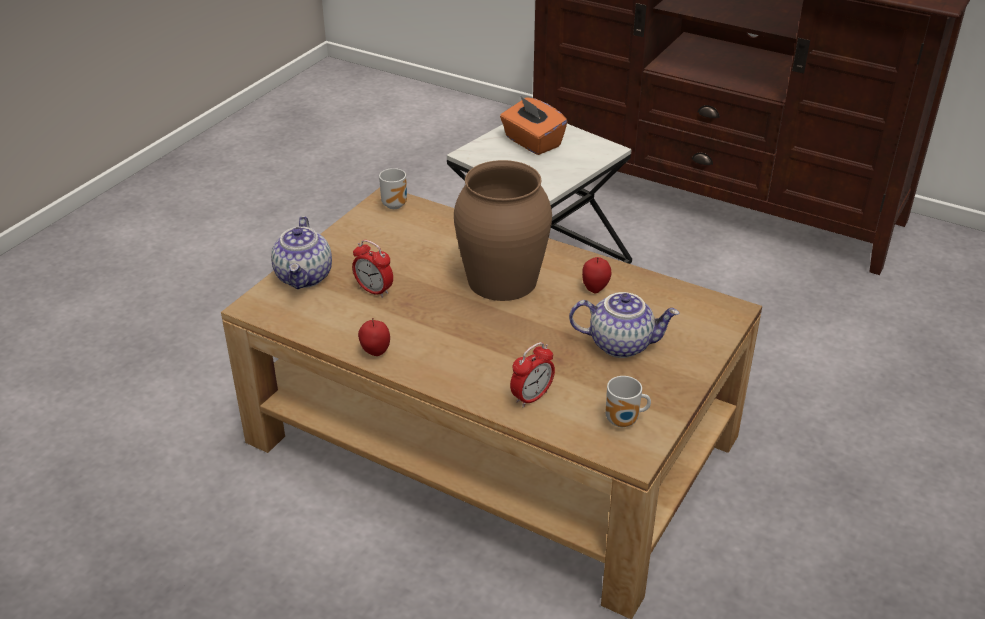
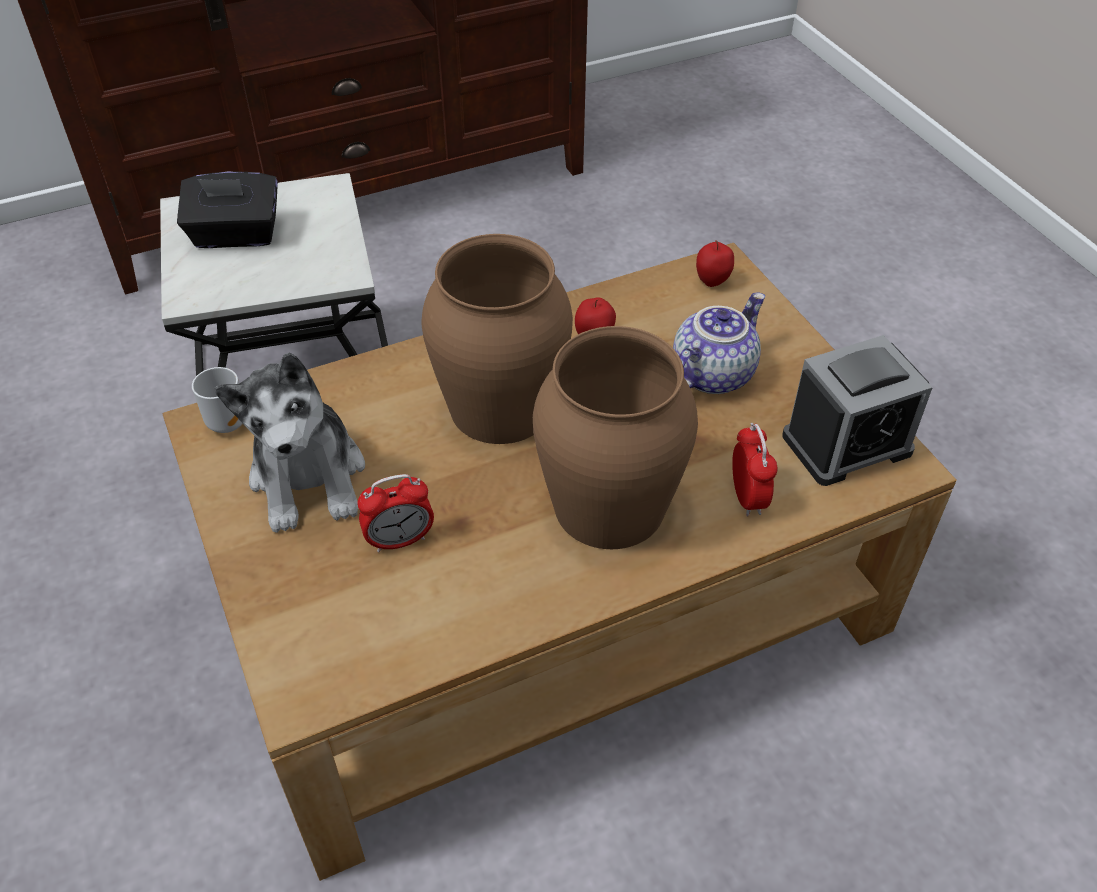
camera: 55 degrees left, 10 degrees up
(305, 277) = (290, 603): teapot -> none
(375, 352) = (537, 605): apple -> apple (712, 282)
(386, 245) = (309, 477): none -> plush toy
(471, 348) = (610, 504): none -> brown vase
(532, 142) = (236, 235): orange tissue box -> black tissue box
(624, 422) = (846, 444): mug -> alarm clock

